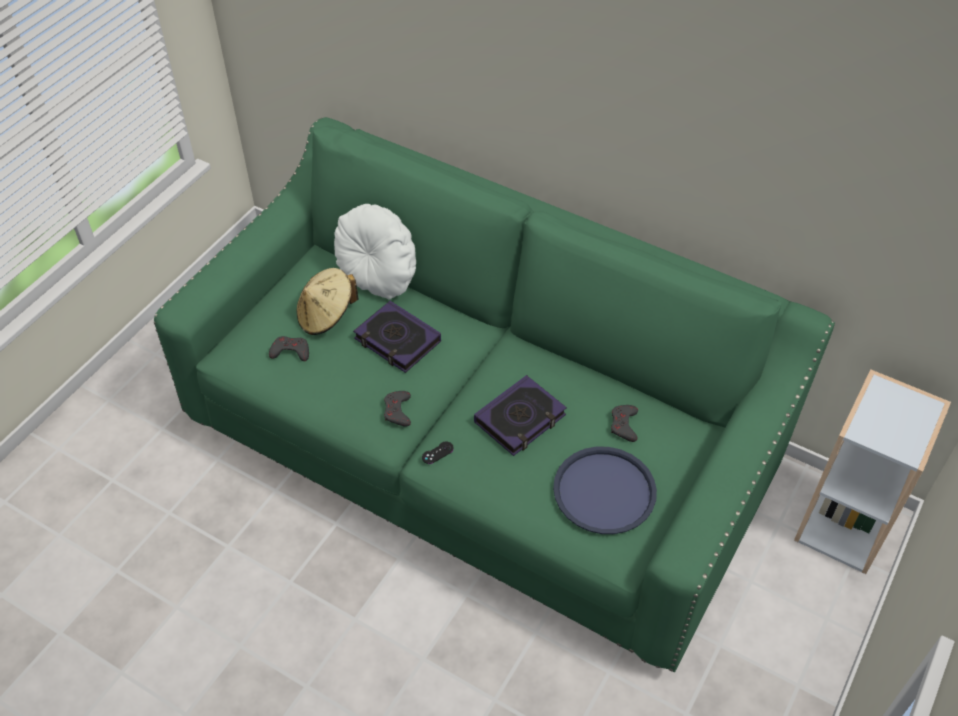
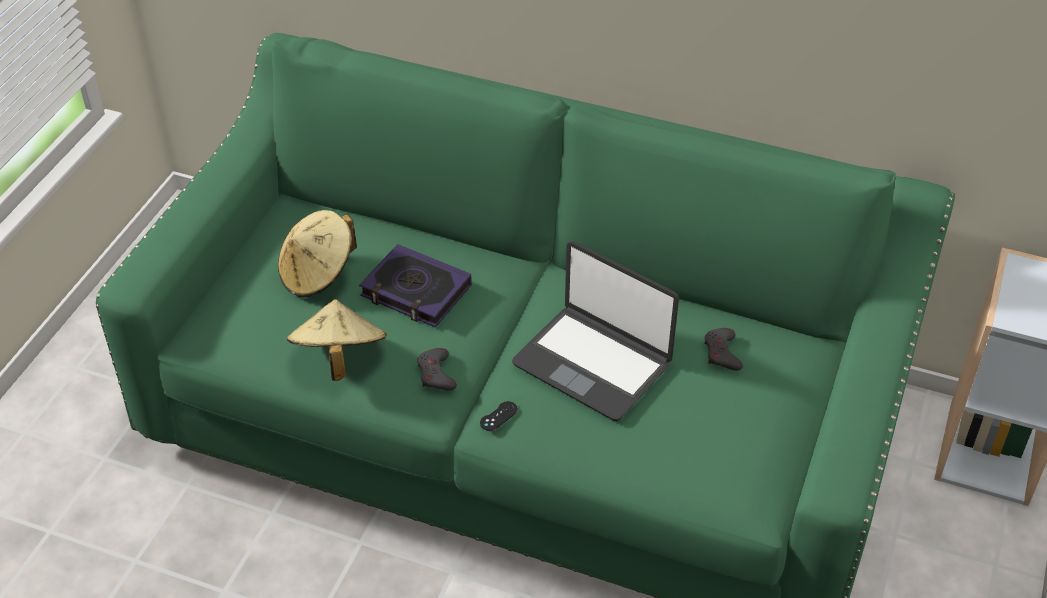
camera: 10 degrees left, 5 degrees down
(290, 351) = (281, 321): grey game controller -> none
(327, 388) = (338, 358): none -> beige hat
(378, 281) = (373, 225): white pillow -> none
(520, 419) = (593, 363): book -> laptop
(604, 491) = (717, 432): blue tray -> none

